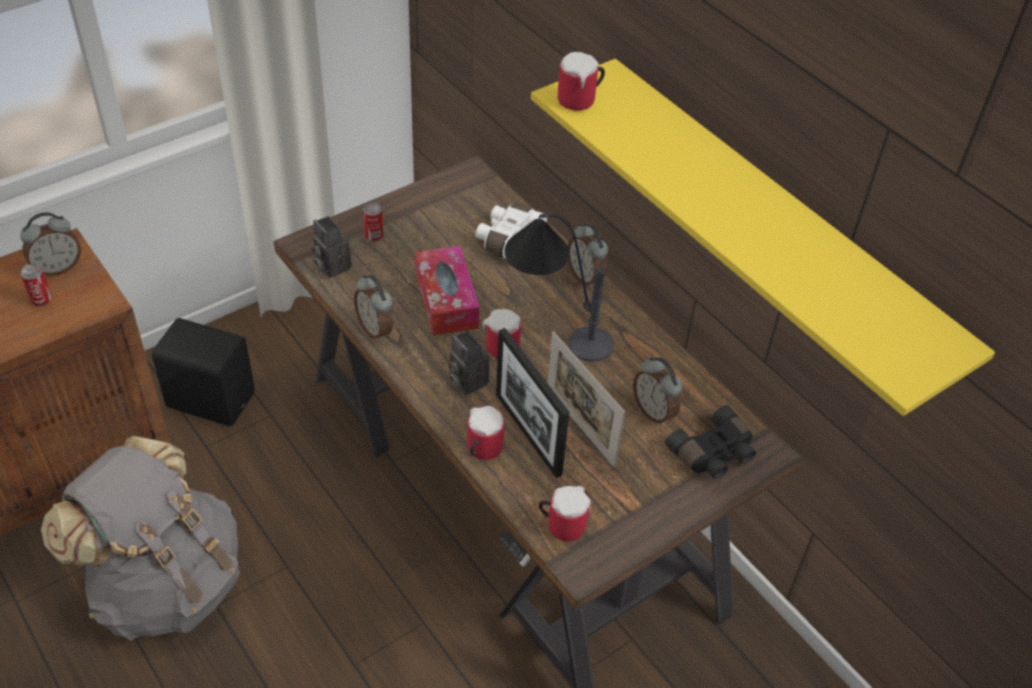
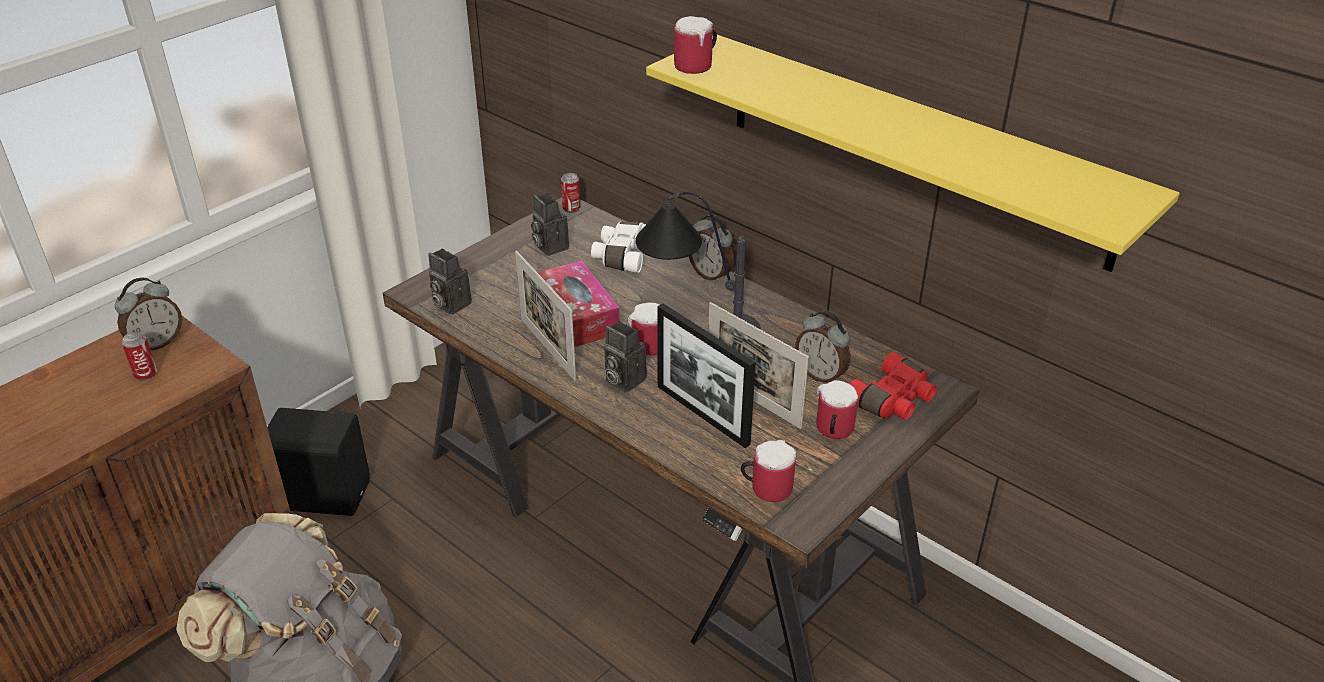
camera: 10 degrees left, 10 degrees down
(374, 236) = (486, 273): can -> can (571, 208)
(376, 329) = (514, 351): alarm clock -> none
(407, 333) = (547, 349): none -> picture frame
(441, 215) = (549, 246): none -> camera
(481, 449) = (659, 437): mug -> mug (832, 431)
(713, 454) = (893, 400): black binoculars -> red binoculars

